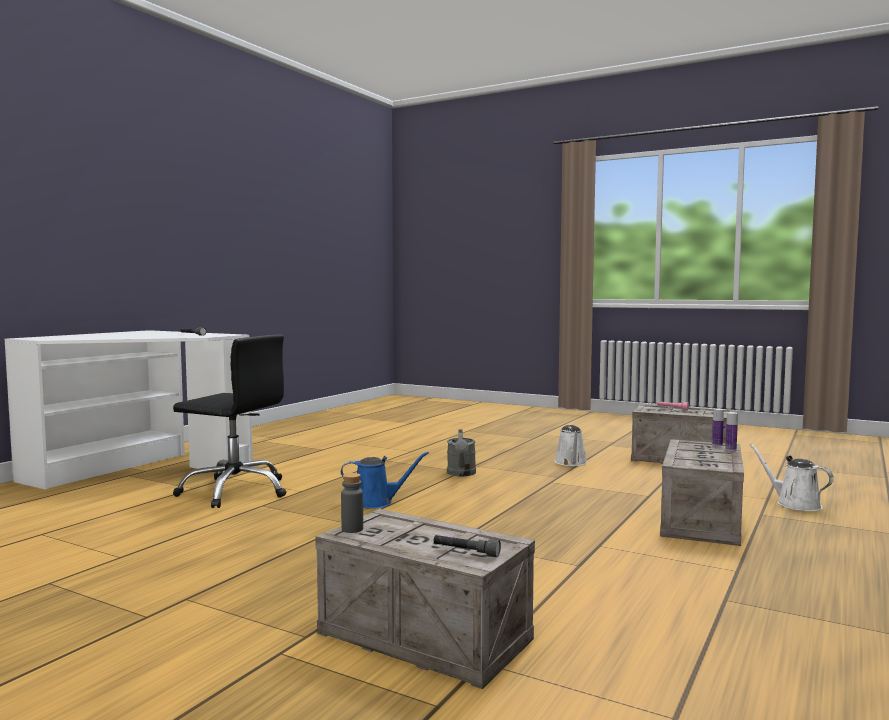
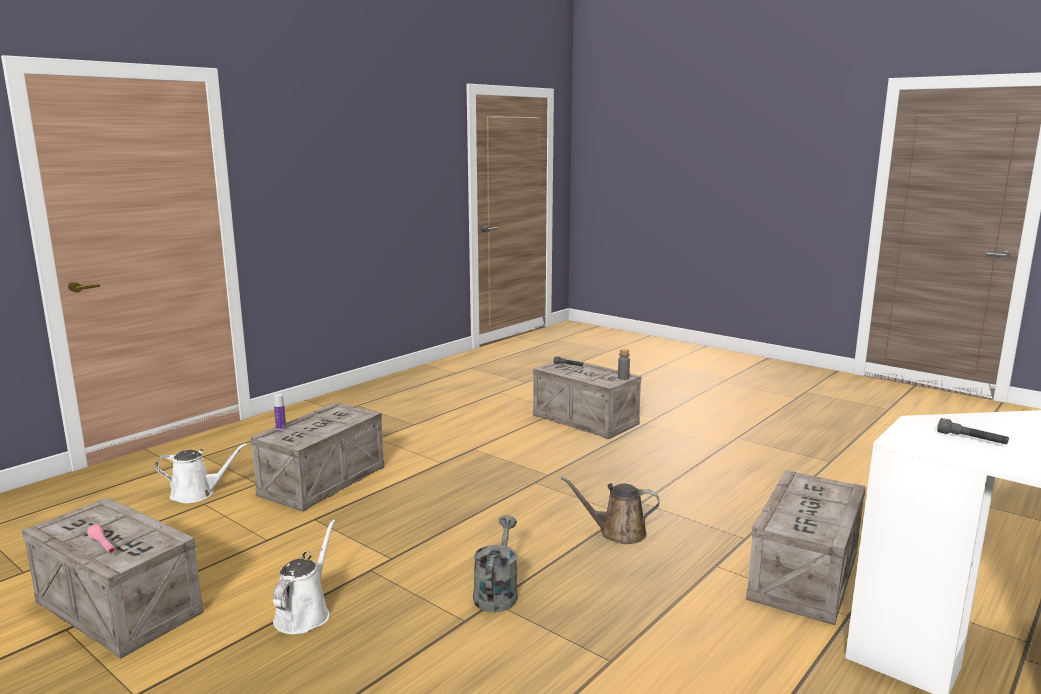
camera: 170 degrees left, 10 degrees up
(235, 491) = (804, 573): black office chair -> crate
(376, 502) = (618, 533): blue watering can -> brown watering can
(717, 444) = (274, 437): bottle -> none
(794, 504) = (197, 494): white watering can -> white watering can turned 75 degrees counterclockwise

